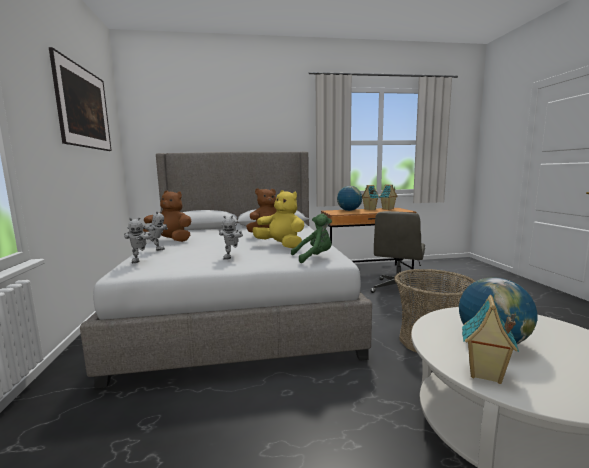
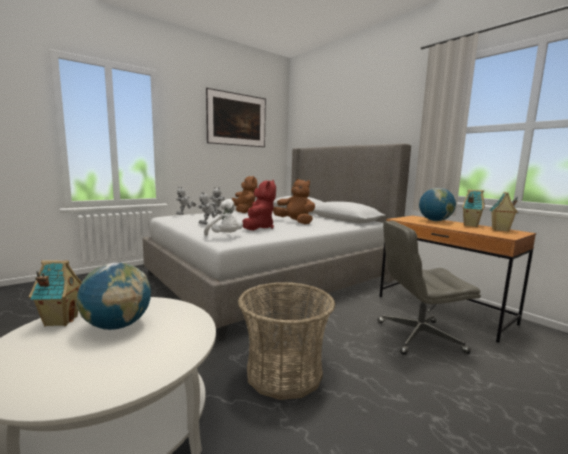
camera: 60 degrees right, 0 degrees up
(281, 245) = (258, 228): yellow plush toy -> red plush toy
(314, 257) = (225, 236): green plush toy -> white plush toy

